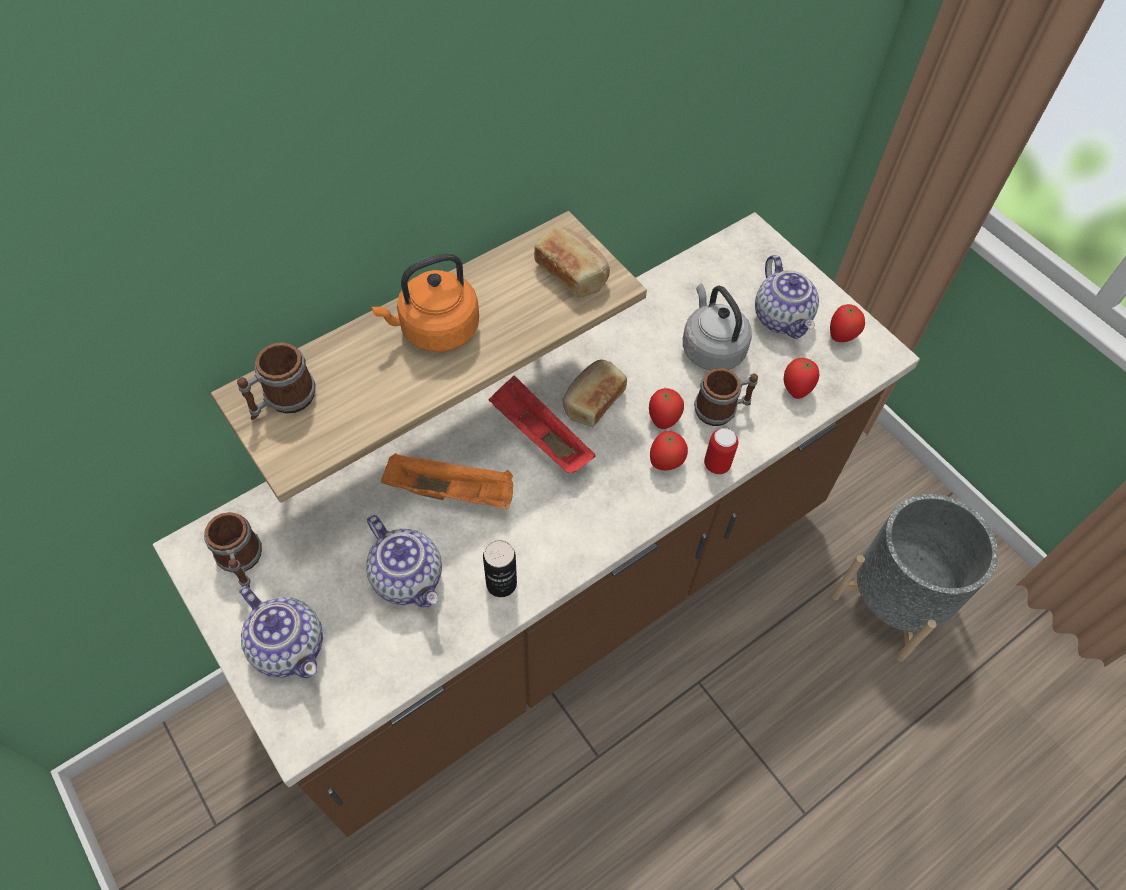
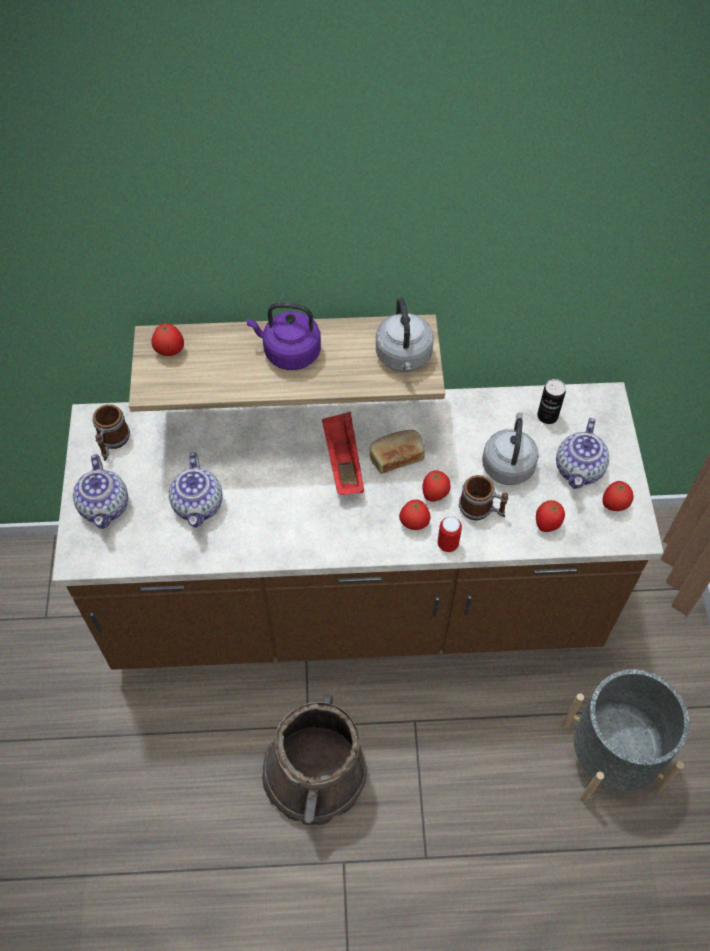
camera: 35 degrees right, 0 degrees up
(282, 401) = (170, 351): mug -> tomato
(435, 330) = (289, 352): orange kettle -> purple kettle
(452, 492) = (262, 467): orange tray -> none
(501, 583) = (251, 540): can -> can (547, 416)
(572, 272) = (404, 357): bread -> grey kettle
(641, 803) = (315, 774): none -> brown bucket

